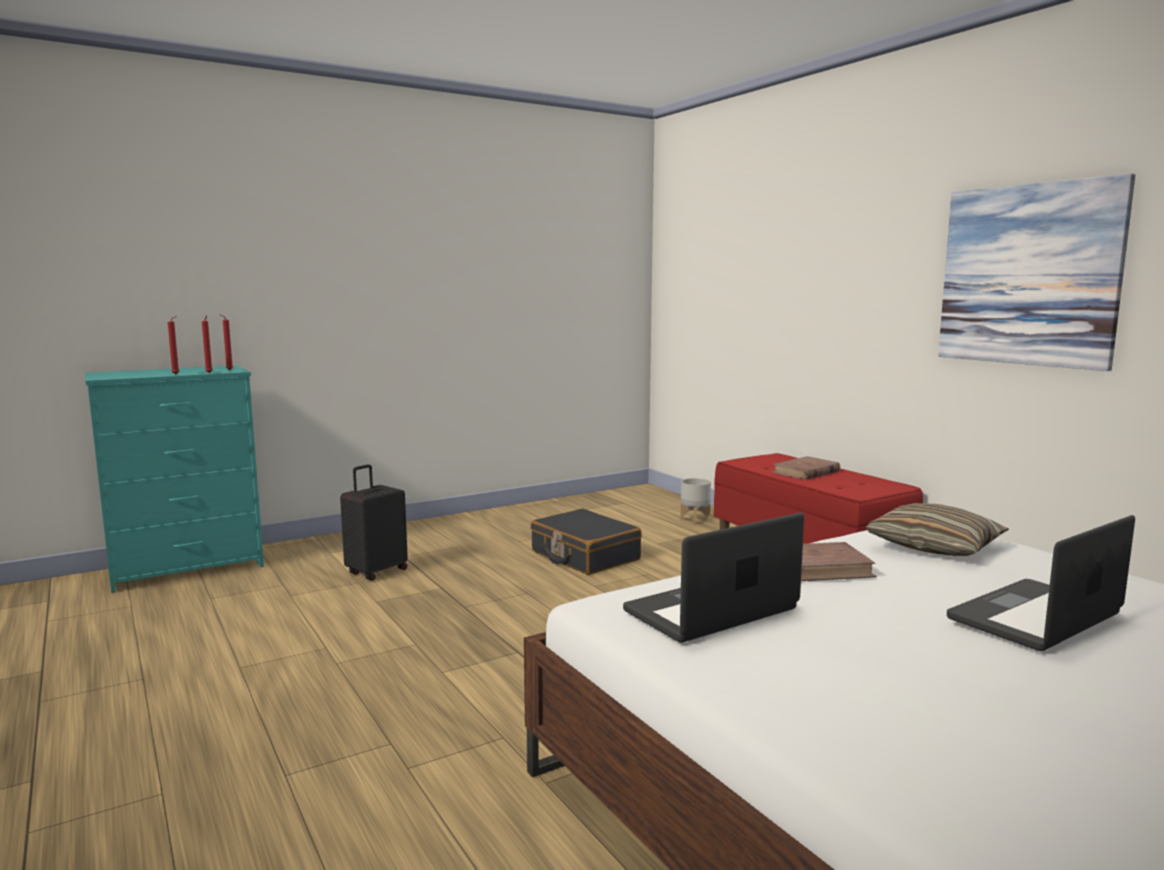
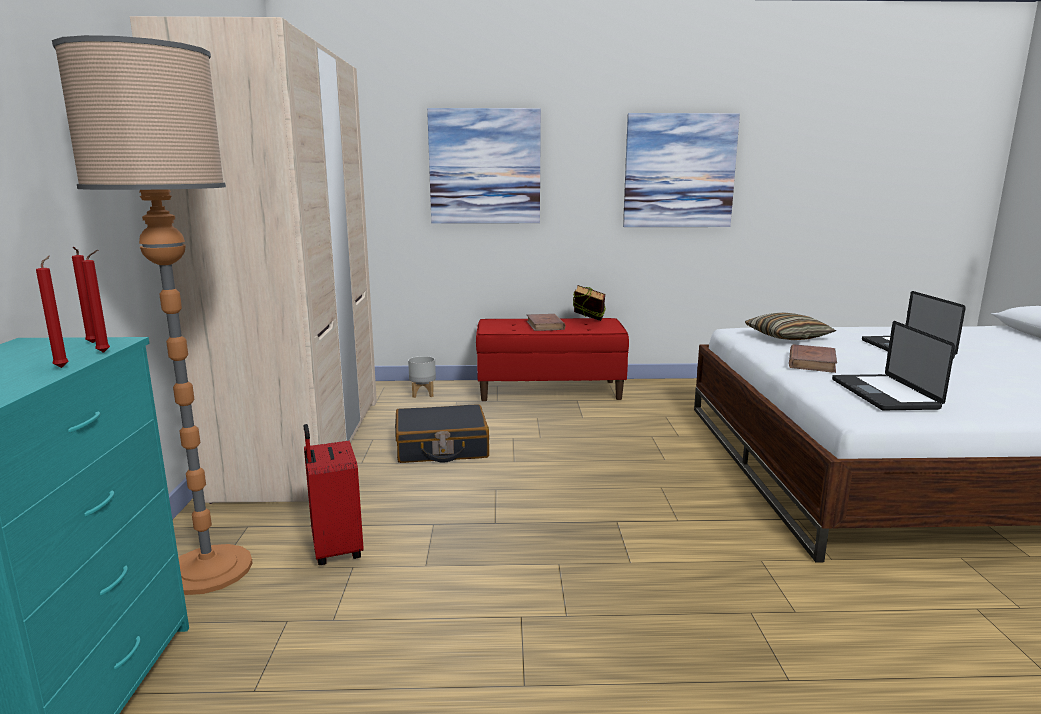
camera: 60 degrees left, 5 degrees up
(327, 551) = (209, 569): none -> floor lamp
(376, 572) = (335, 550): black suitcase -> red suitcase
(529, 518) = (303, 444): none -> beige wardrobe
(795, 272) = (485, 167): none -> picture
(863, 482) = (588, 322): none -> book

